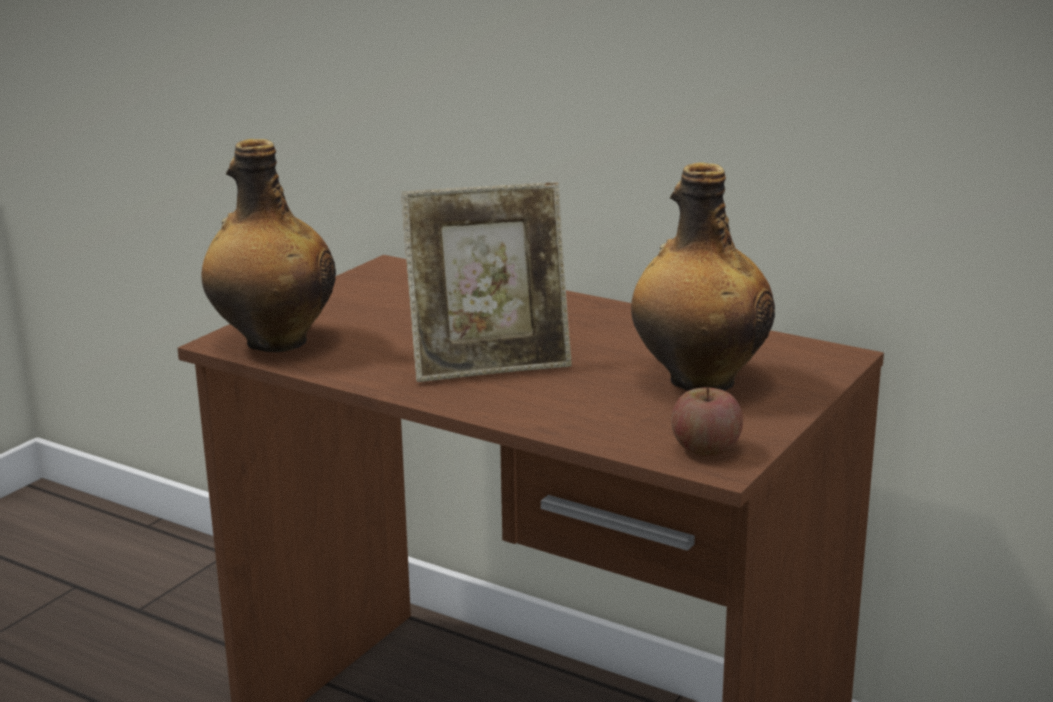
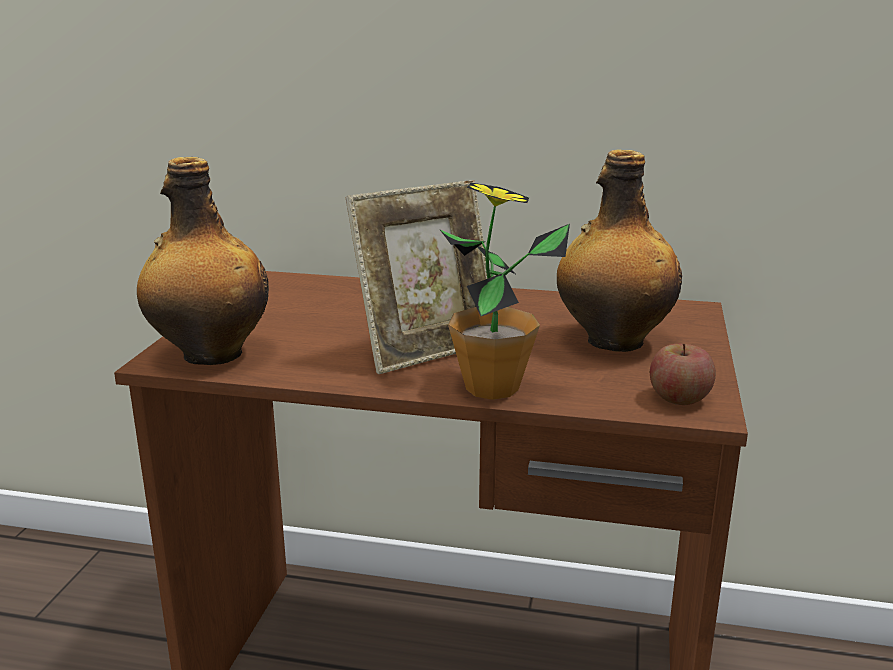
camera: 20 degrees left, 0 degrees up
(518, 411) = (492, 388): none -> potted plant

